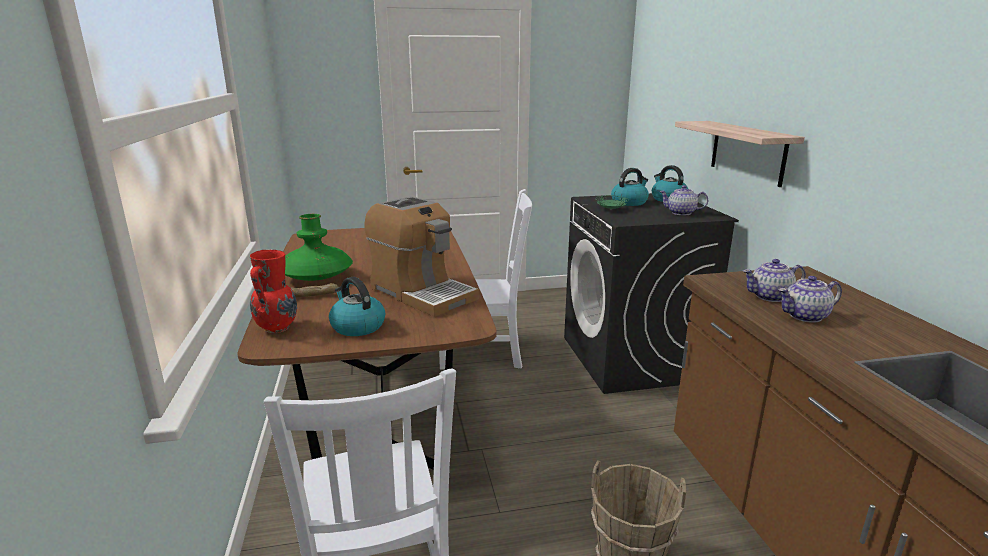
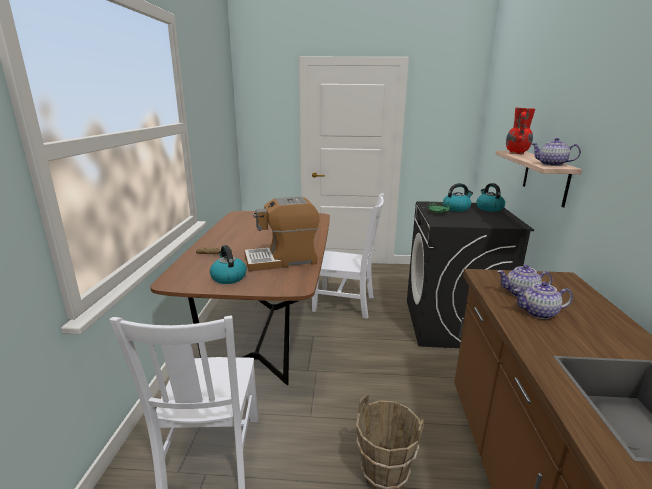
camera: 15 degrees right, 0 degrees up
(278, 328) = (182, 272): red vase -> red vase (516, 153)
(317, 277) = (225, 242): green vase -> none
(421, 293) = (282, 260): coffee machine -> coffee machine turned 105 degrees clockwise
(681, 213) = (490, 220): teapot -> teapot (551, 164)

